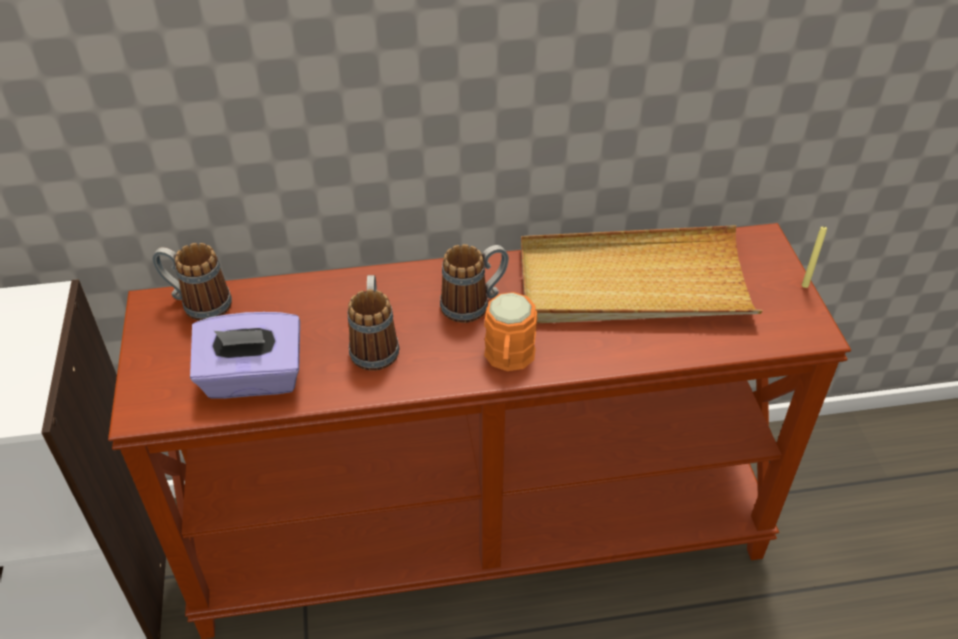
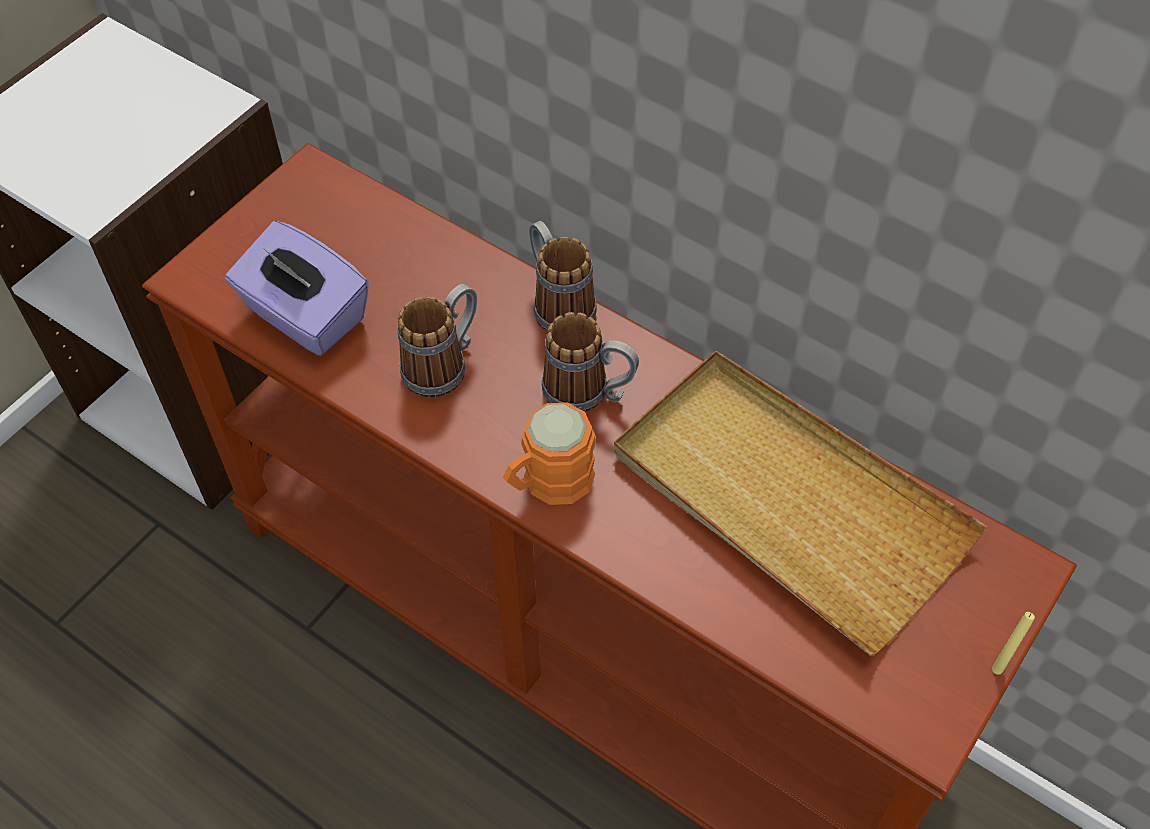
camera: 45 degrees right, 10 degrees up
(198, 303) = (346, 199): mug -> mug (557, 304)

